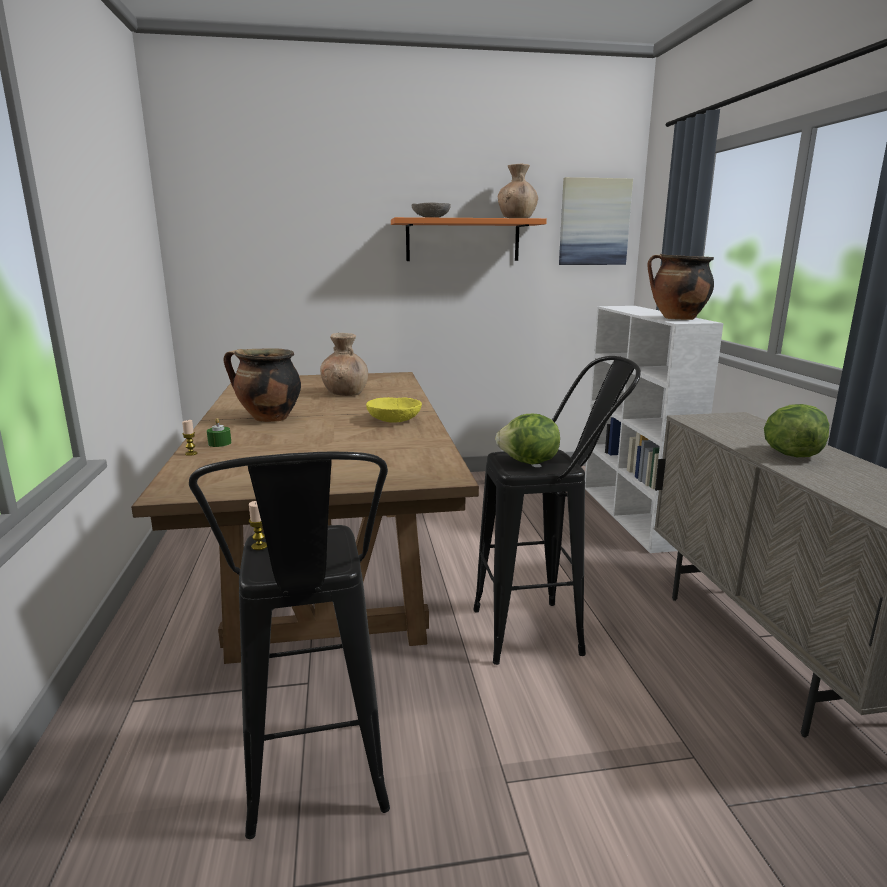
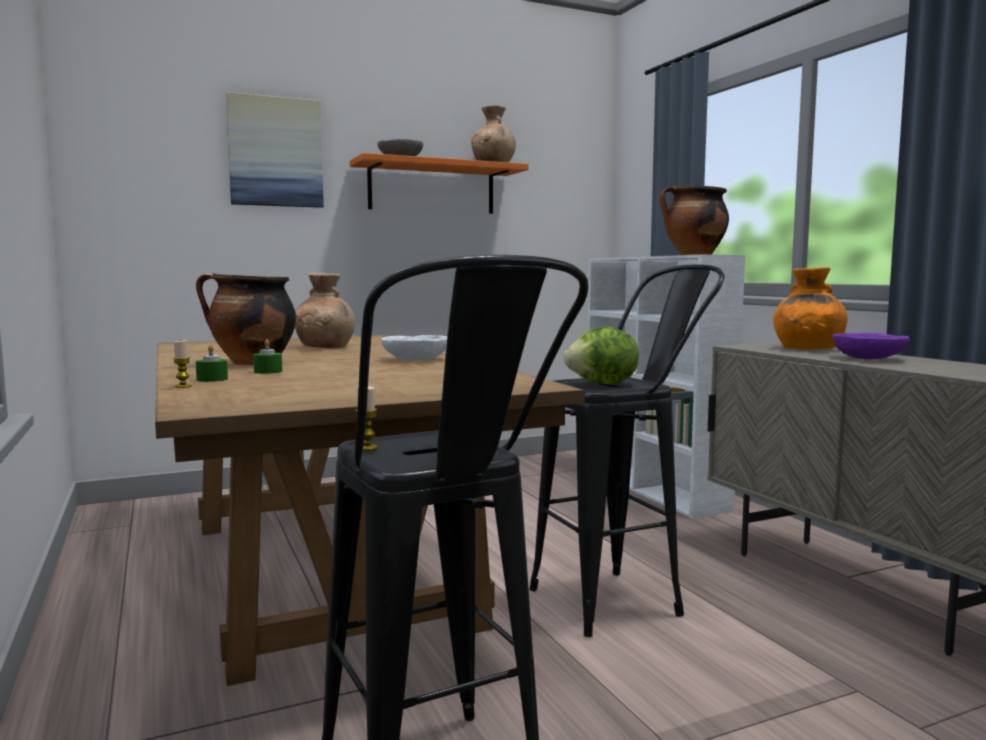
camera: 15 degrees left, 10 degrees down
(268, 433) = (268, 371): none -> green candle
(394, 420) = (416, 359): yellow bowl -> white bowl
(594, 222) = (569, 175): picture -> picture (275, 152)
(751, 429) = (807, 349): none -> orange vase
(791, 454) = (868, 358): lettuce -> purple bowl

